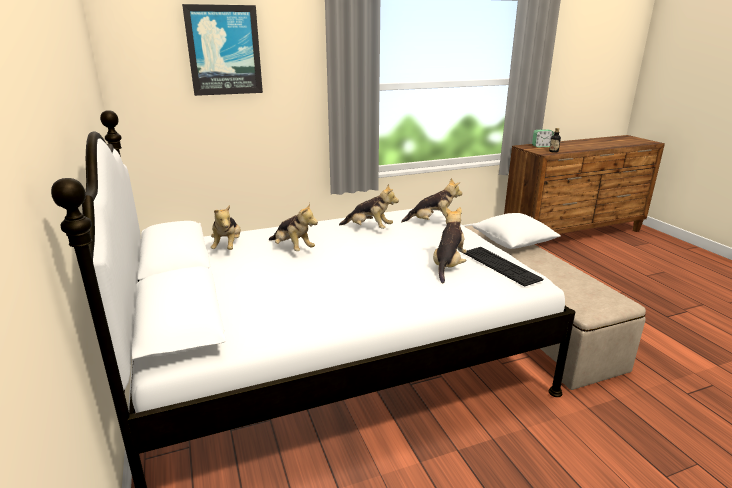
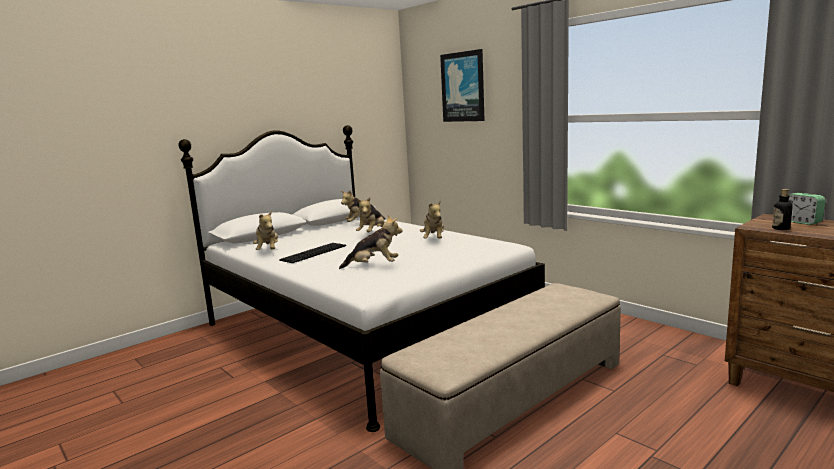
camera: 70 degrees right, 10 degrees down
(432, 223) = (473, 251): plush toy -> plush toy (268, 250)
(500, 265) = (387, 278): keyboard -> keyboard (314, 253)
(513, 243) = (554, 310): white pillow -> none

